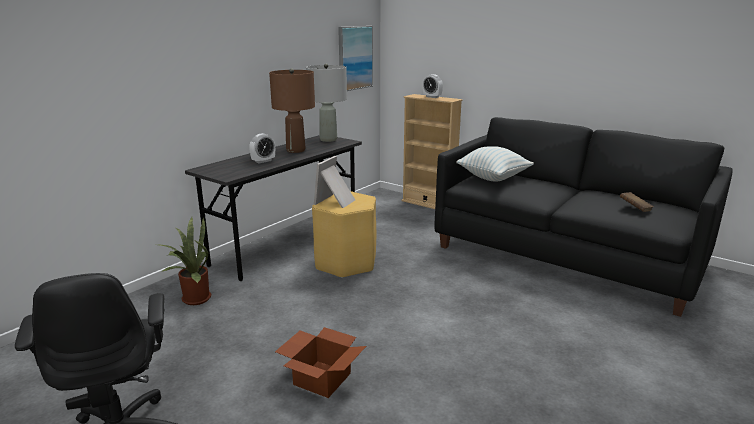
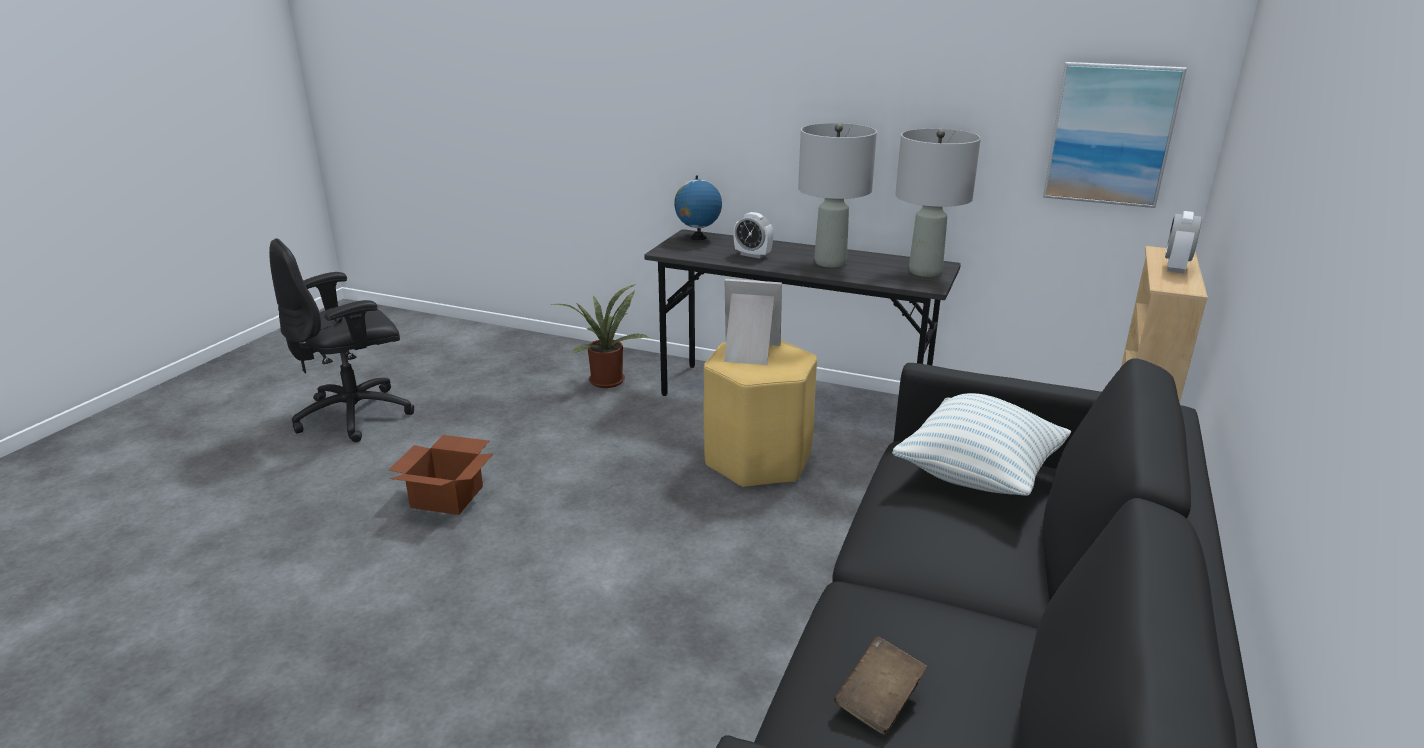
camera: 75 degrees right, 5 degrees up
(211, 168) = (698, 238): none -> globe
(296, 150) = (830, 262): brown table lamp -> grey table lamp

